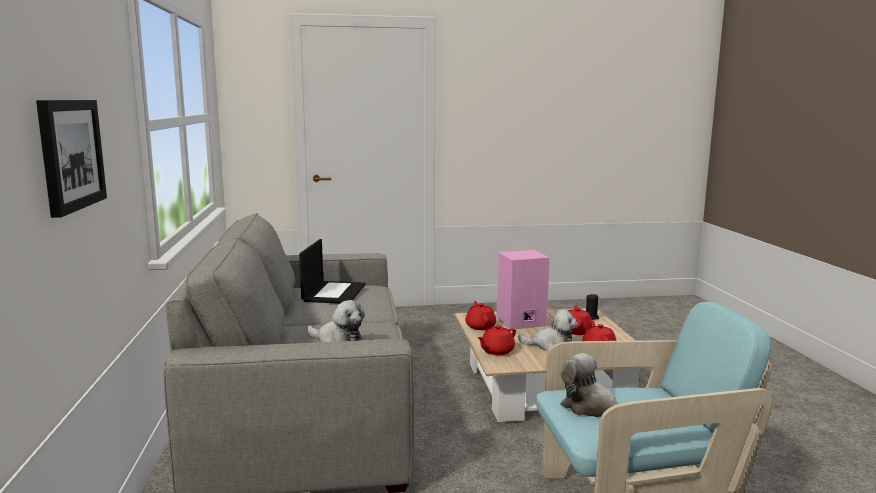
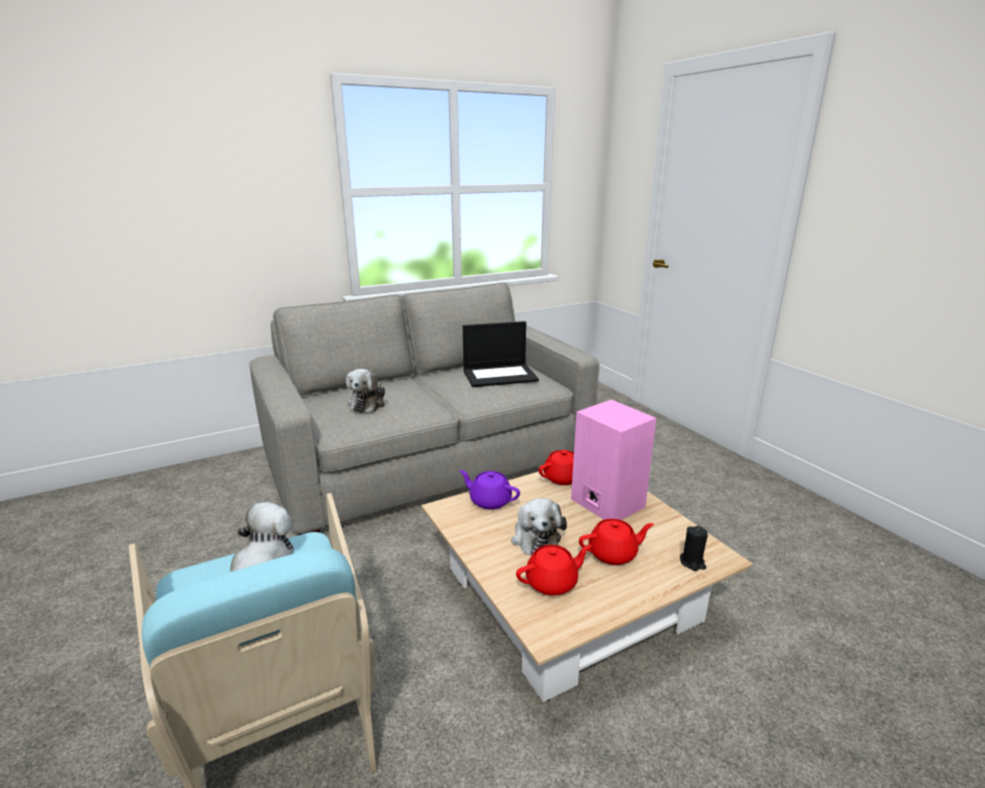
camera: 70 degrees right, 10 degrees up
(70, 154) = (186, 208): picture -> none
(496, 351) = (489, 501): red teapot -> purple teapot

